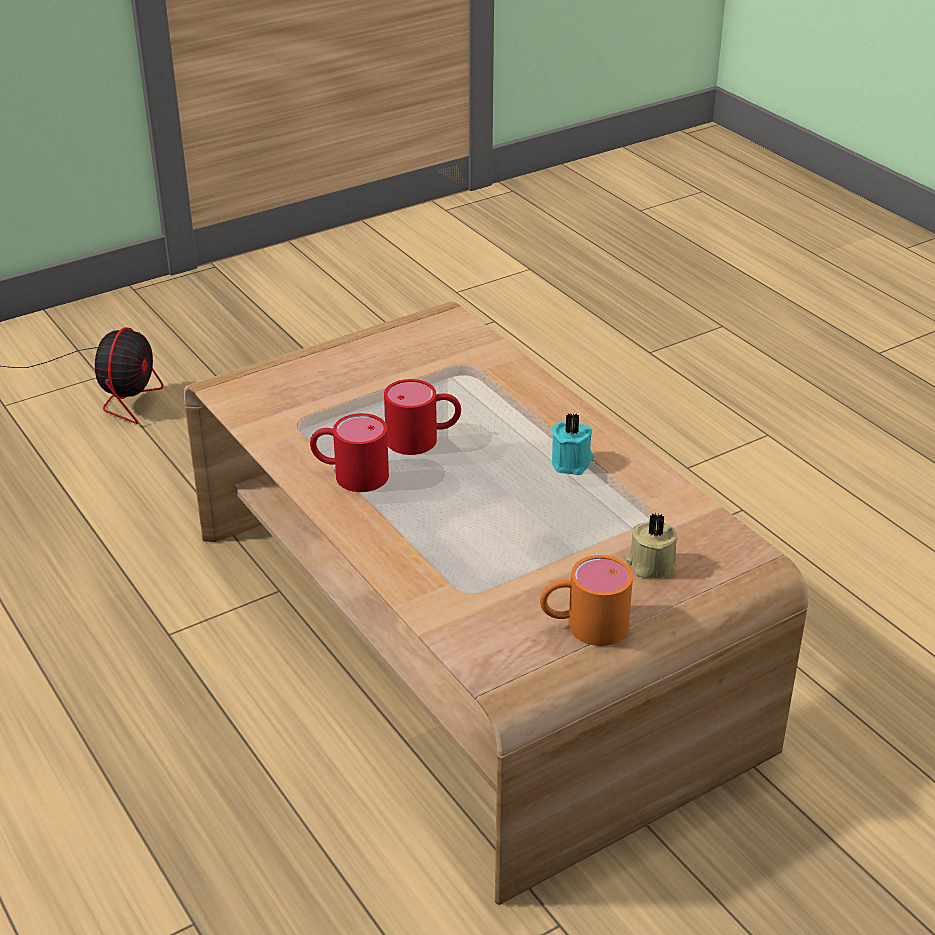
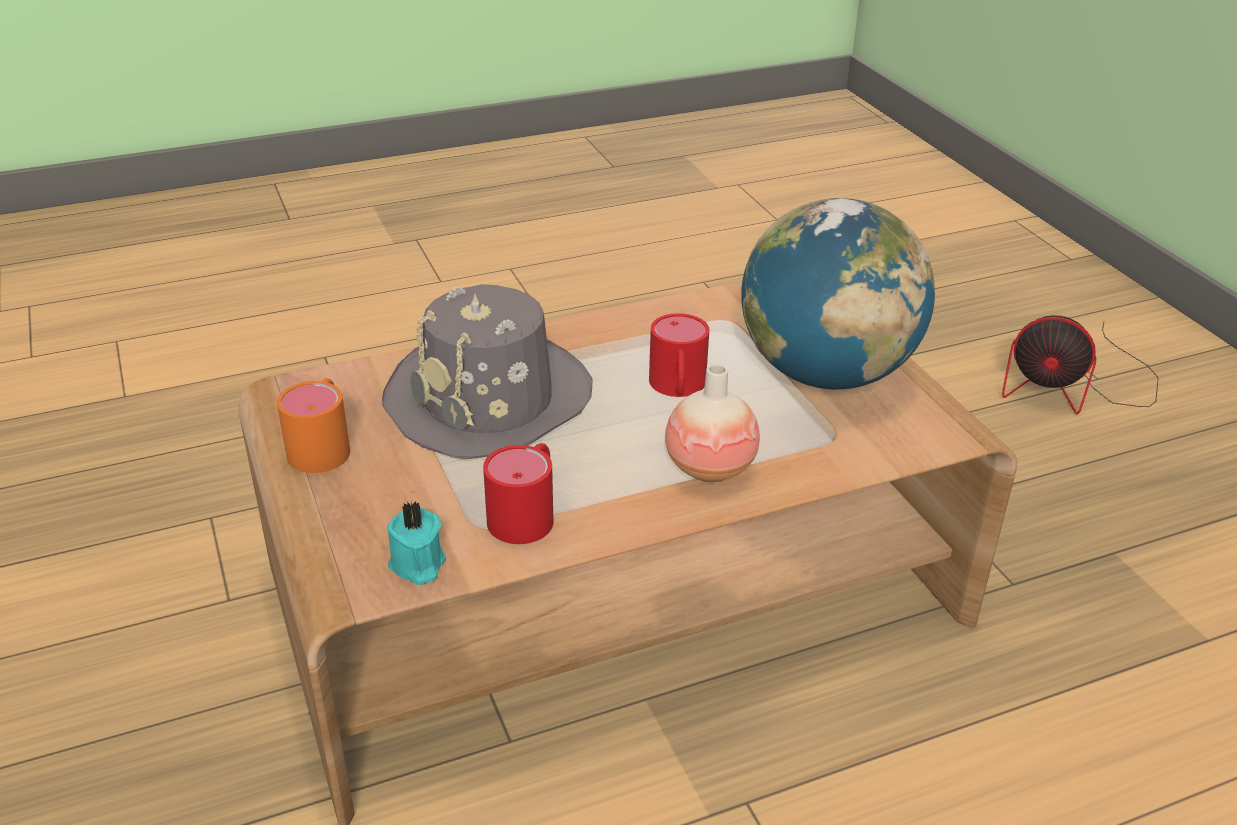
camera: 100 degrees right, 0 degrees up
(349, 474) = (625, 340): red mug -> red mug (527, 512)
(378, 369) = (826, 373): none -> globe
(475, 538) = (490, 400): none -> grey hat
(531, 415) = (710, 468): none -> vase
(572, 462) = (601, 484): turquoise candle -> turquoise candle (417, 565)
(650, 564) = (390, 506): beige candle -> none

